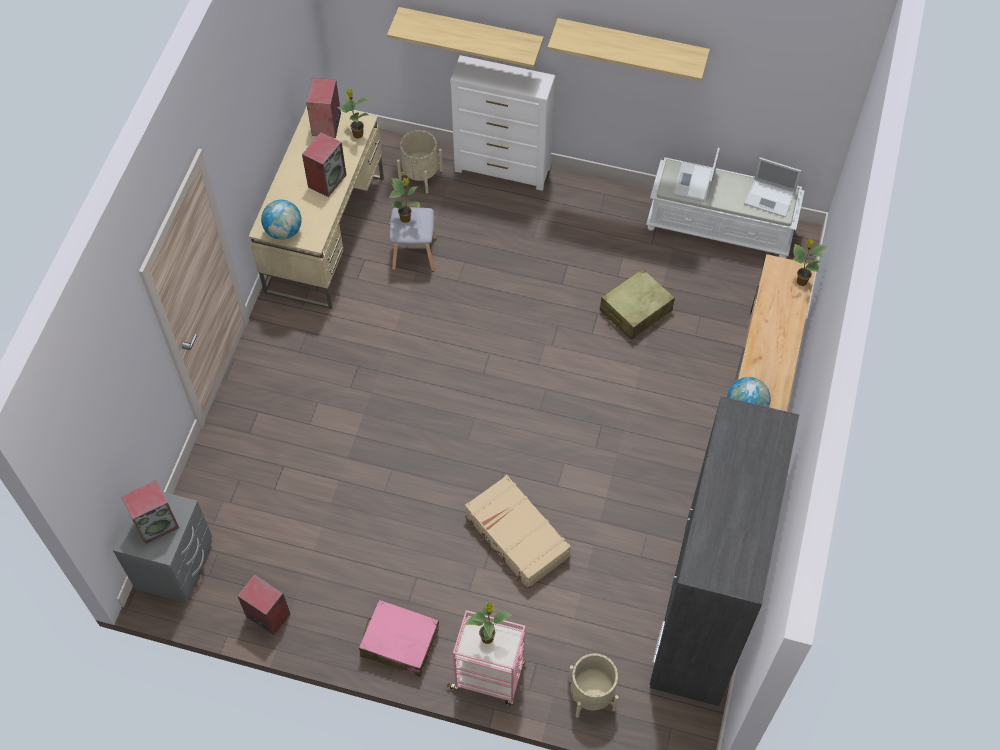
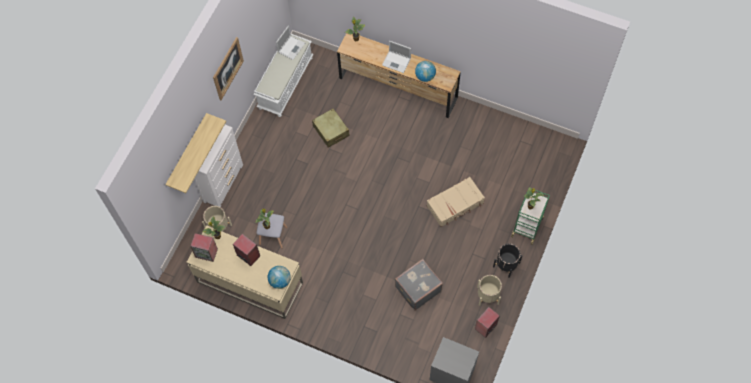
camera: 80 degrees left, 5 degrees up
(157, 524) = (454, 357): speaker -> none
(335, 489) = (417, 289): none -> grey suitcase
(399, 642) = (506, 264): pink suitcase -> black planter
(489, 676) = (527, 226): pink cart -> green cart
(591, 694) = (540, 182): beige planter -> beige planter (488, 295)
(632, 44) = (228, 68): shelf -> picture
(694, 183) = (274, 80): laptop -> laptop (397, 62)
(701, 612) = (503, 130): grey wardrobe -> none

